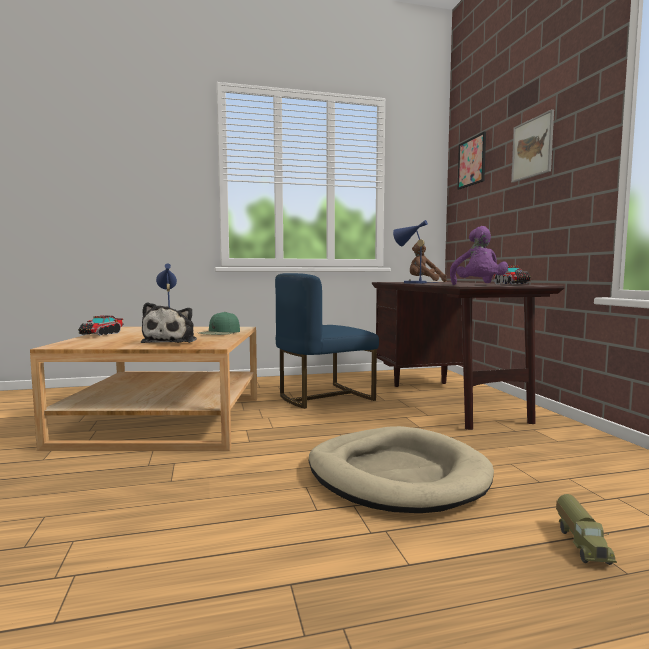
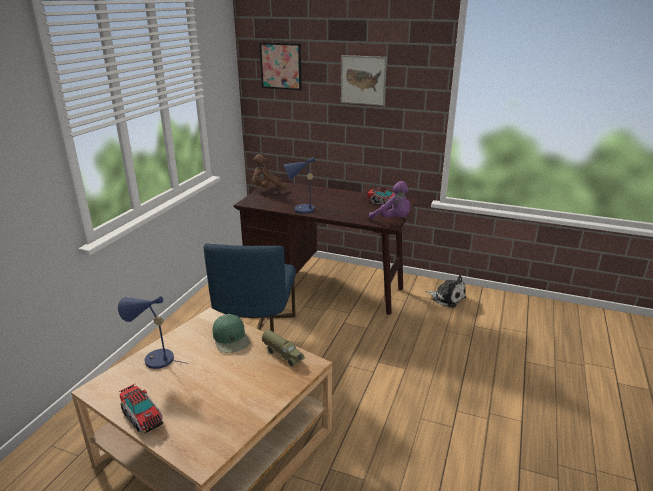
camera: 55 degrees left, 20 degrees up
(172, 341) = (257, 379): plush toy -> plush toy (447, 298)
(396, 475) = (431, 376): beige dog bed -> none
(582, 544) = (531, 363): toy truck -> toy truck (283, 354)

